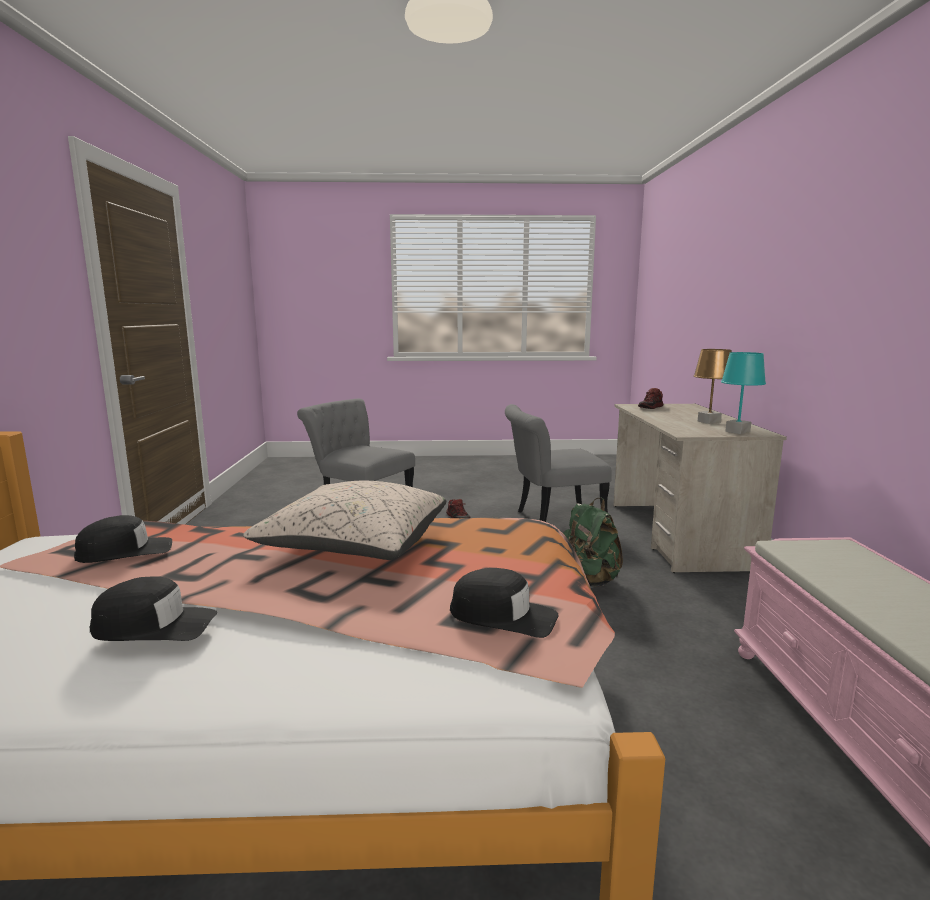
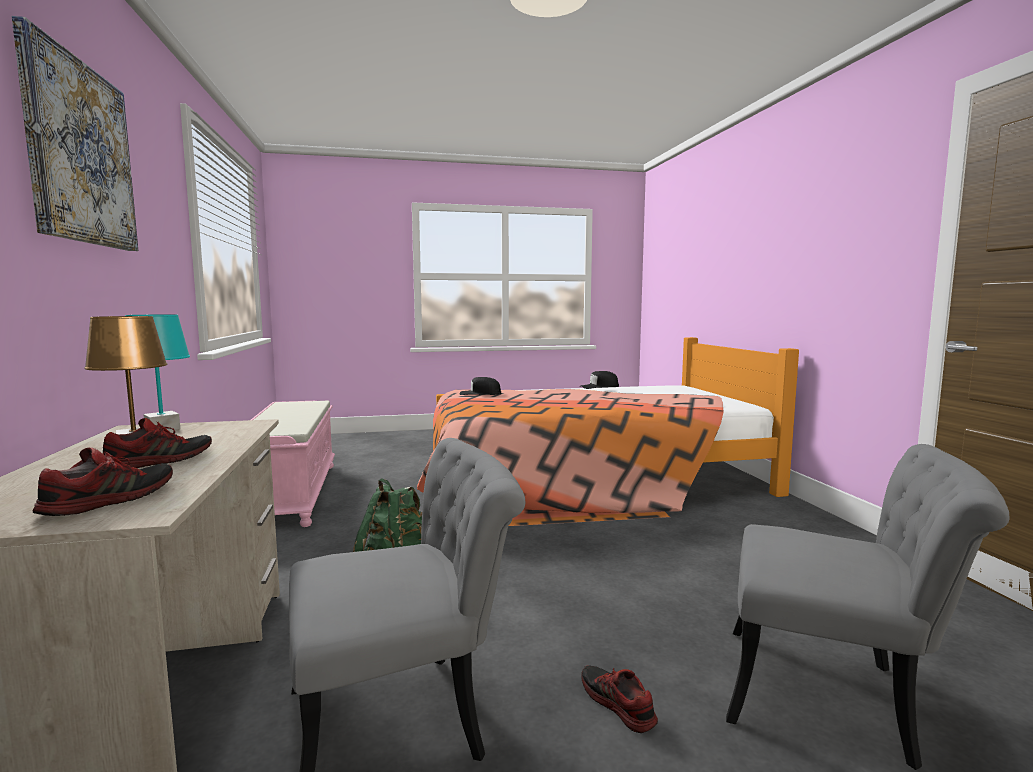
camera: 170 degrees right, 5 degrees down
(125, 551) = (676, 398): black cap -> none
(355, 545) = (565, 404): beige pillow -> none
(673, 416) = (159, 461): none -> shoe
(821, 233) = (80, 153): none -> picture

